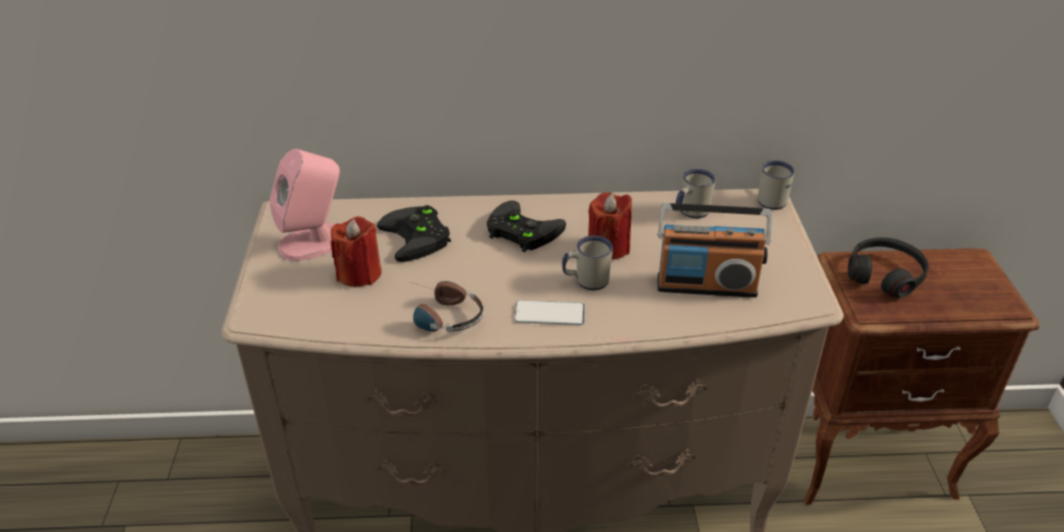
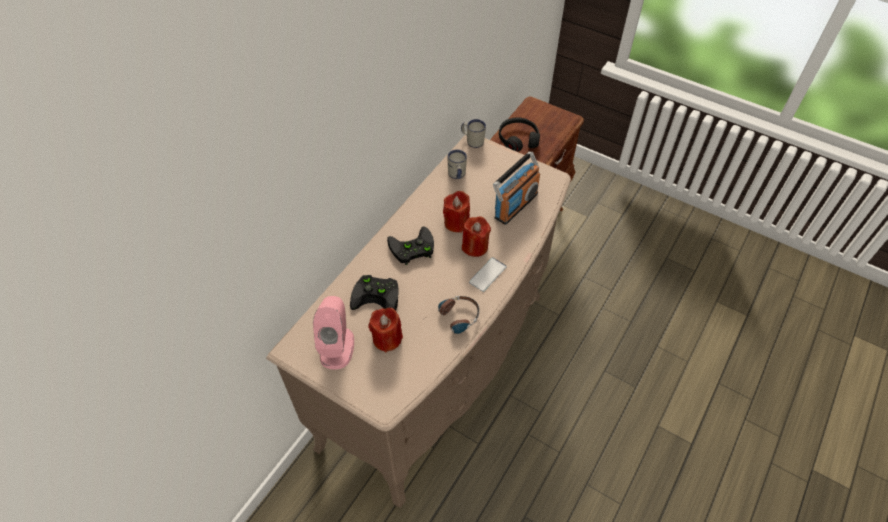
camera: 55 degrees left, 15 degrees up
(586, 281) = (475, 246): white mug -> red candle

